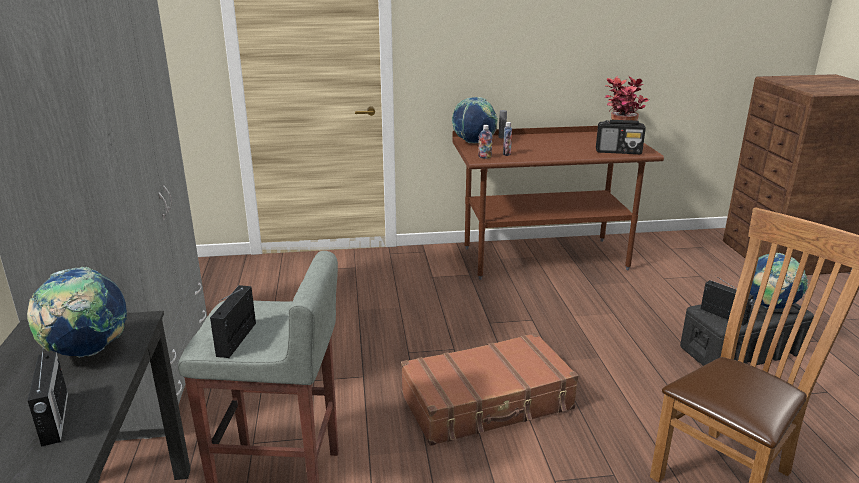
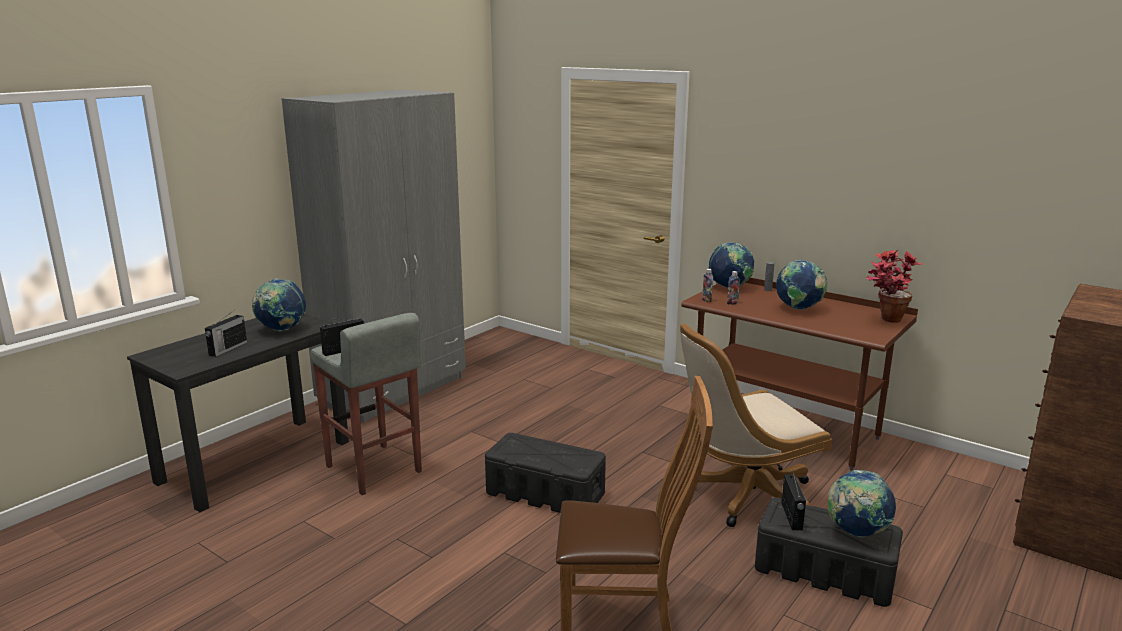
camera: 45 degrees right, 5 degrees down
(488, 403) = (546, 494): brown suitcase -> black storage box
(557, 146) = (798, 309): none -> globe
(611, 323) = (743, 497): none -> office chair
(619, 151) = (846, 329): radio -> none

